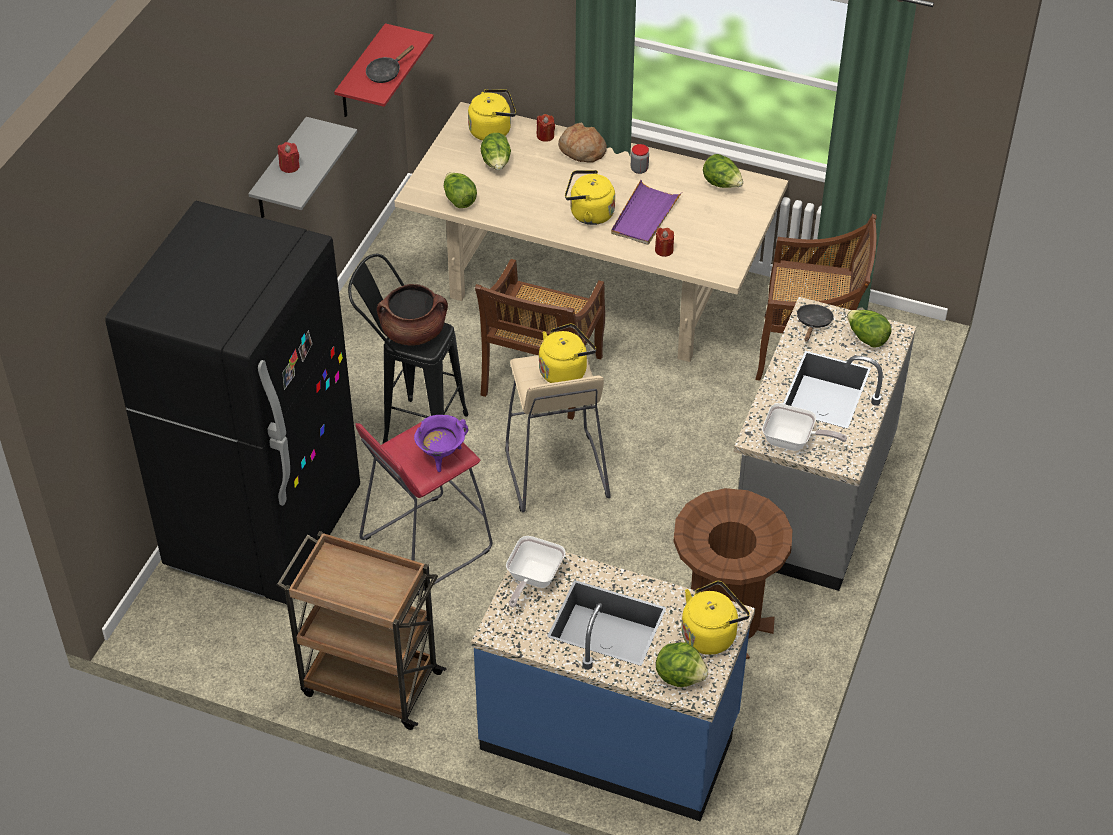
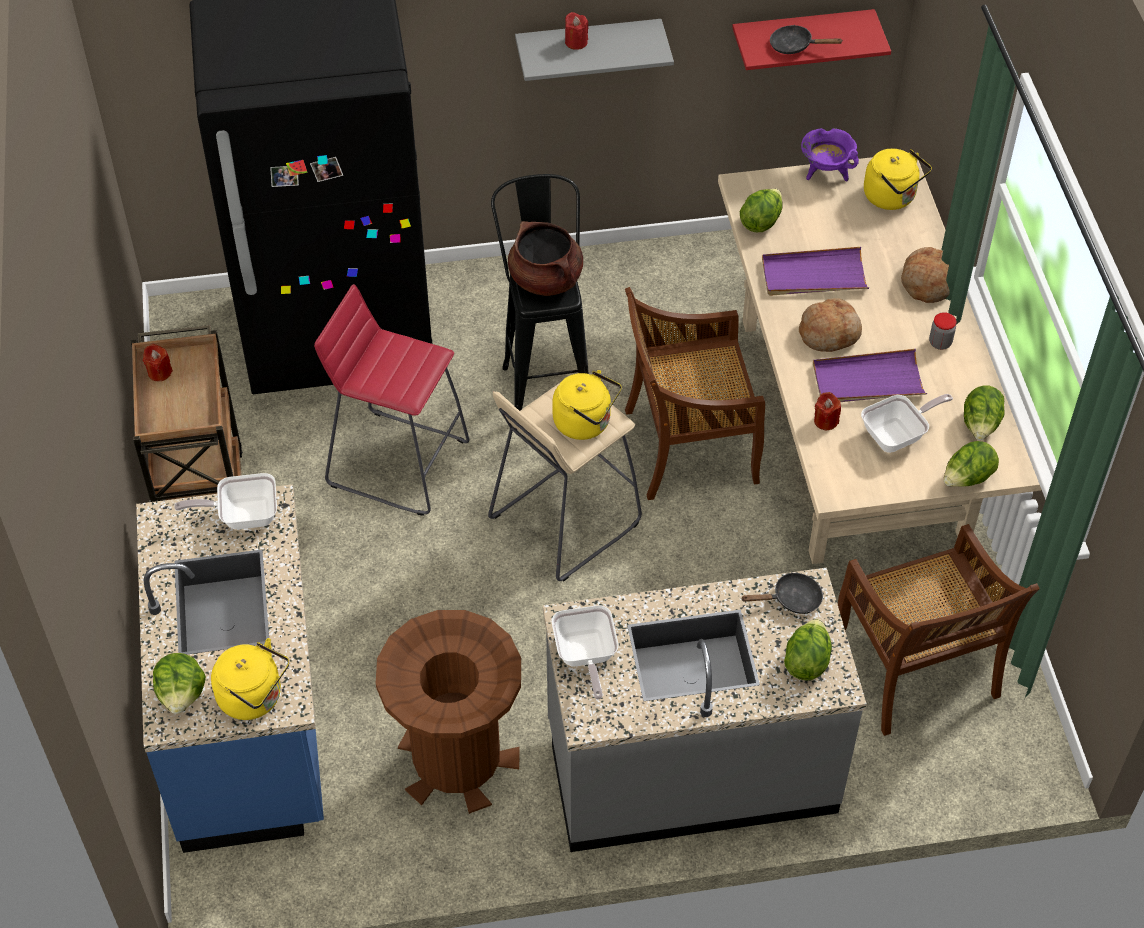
camera: 60 degrees right, 5 degrees up
(441, 456) = (396, 381): purple cooking pot -> purple cooking pot (826, 173)
(496, 164) = (842, 224): lettuce -> lettuce (967, 479)
(531, 198) = (813, 275): none -> purple tray
(545, 136) = (922, 242): red candle -> red candle (159, 372)
(588, 214) = (829, 332): yellow kettle -> bread
(702, 223) = (898, 435): none -> frying pan

